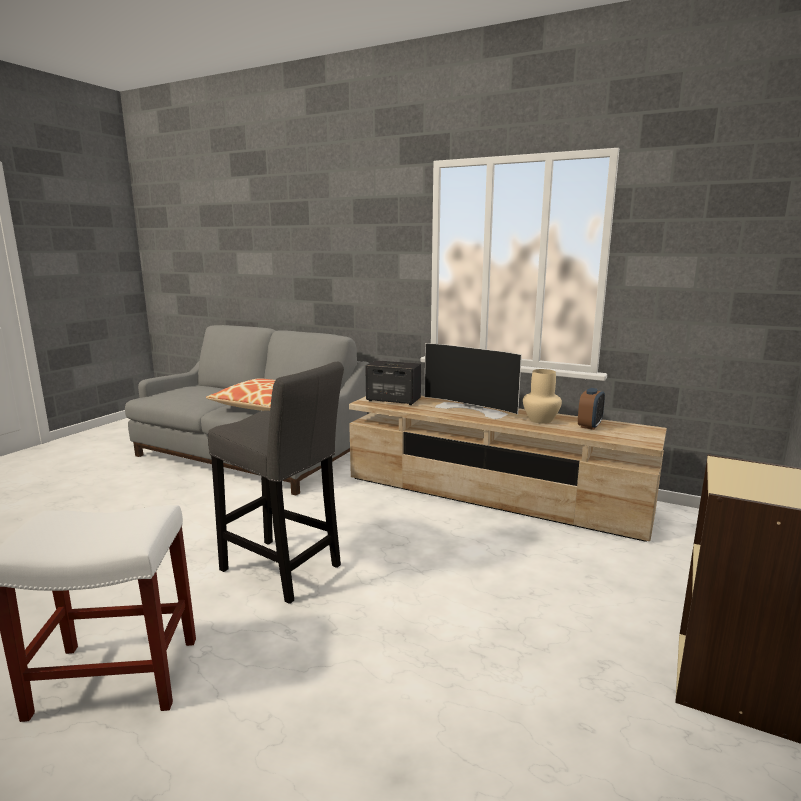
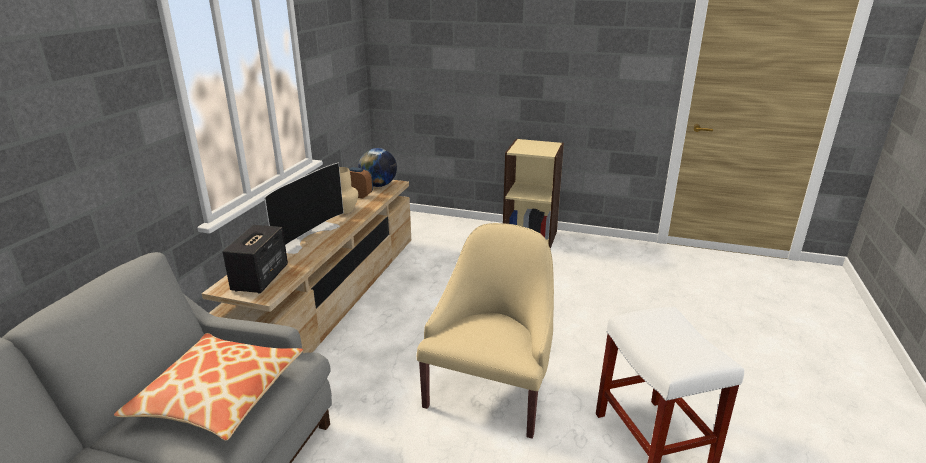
camera: 100 degrees left, 10 degrees up
(284, 571) = (491, 391): grey stool -> beige armchair
(632, 434) = (378, 185): none -> globe

